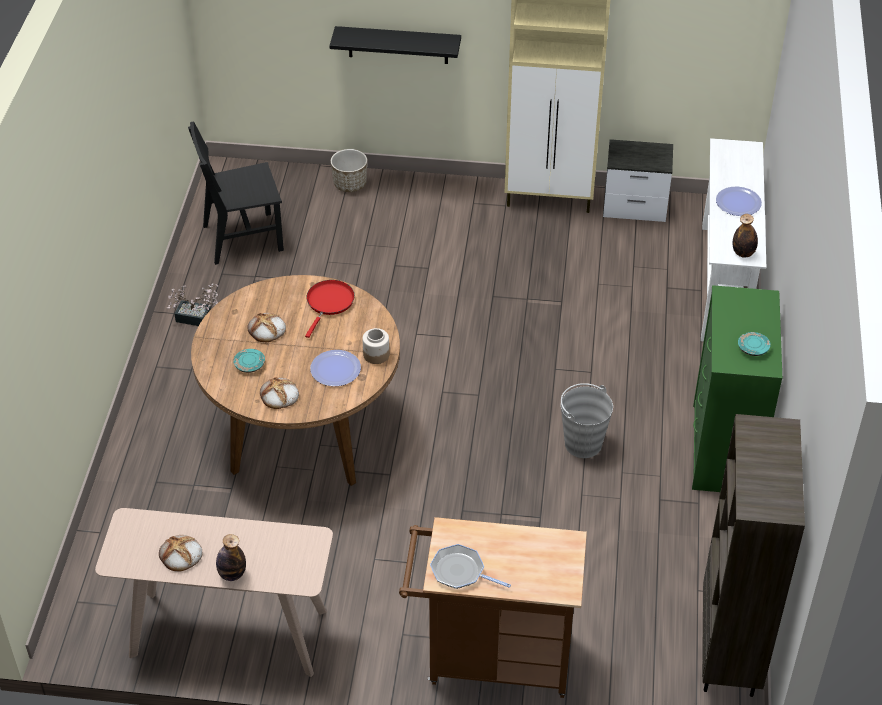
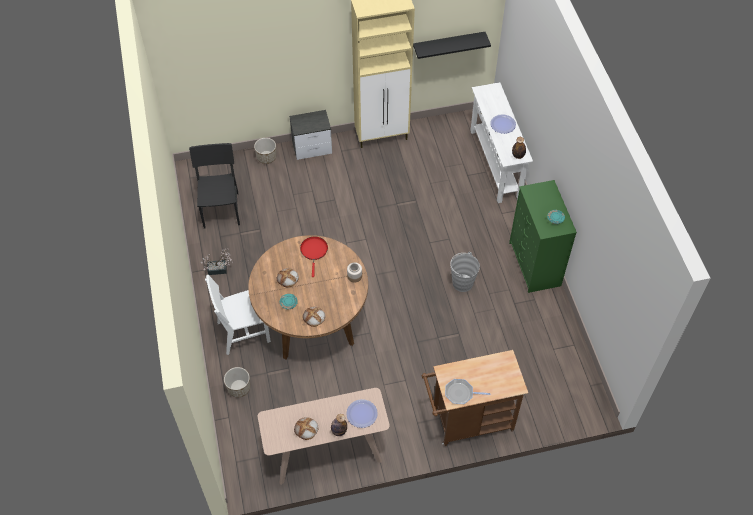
camera: 20 degrees left, 10 degrees up
(138, 494) = (239, 388): none -> planter
(187, 416) = (243, 332): none -> white chair
(242, 238) = (221, 210): black chair -> black chair turned 120 degrees clockwise
(335, 369) = (337, 291): plate -> plate (362, 414)
(398, 45) = (285, 77): black shelf -> black shelf (448, 45)
(636, 206) = (430, 129): nightstand -> nightstand (312, 147)
(729, 652) = (582, 378): brown bookcase -> none

